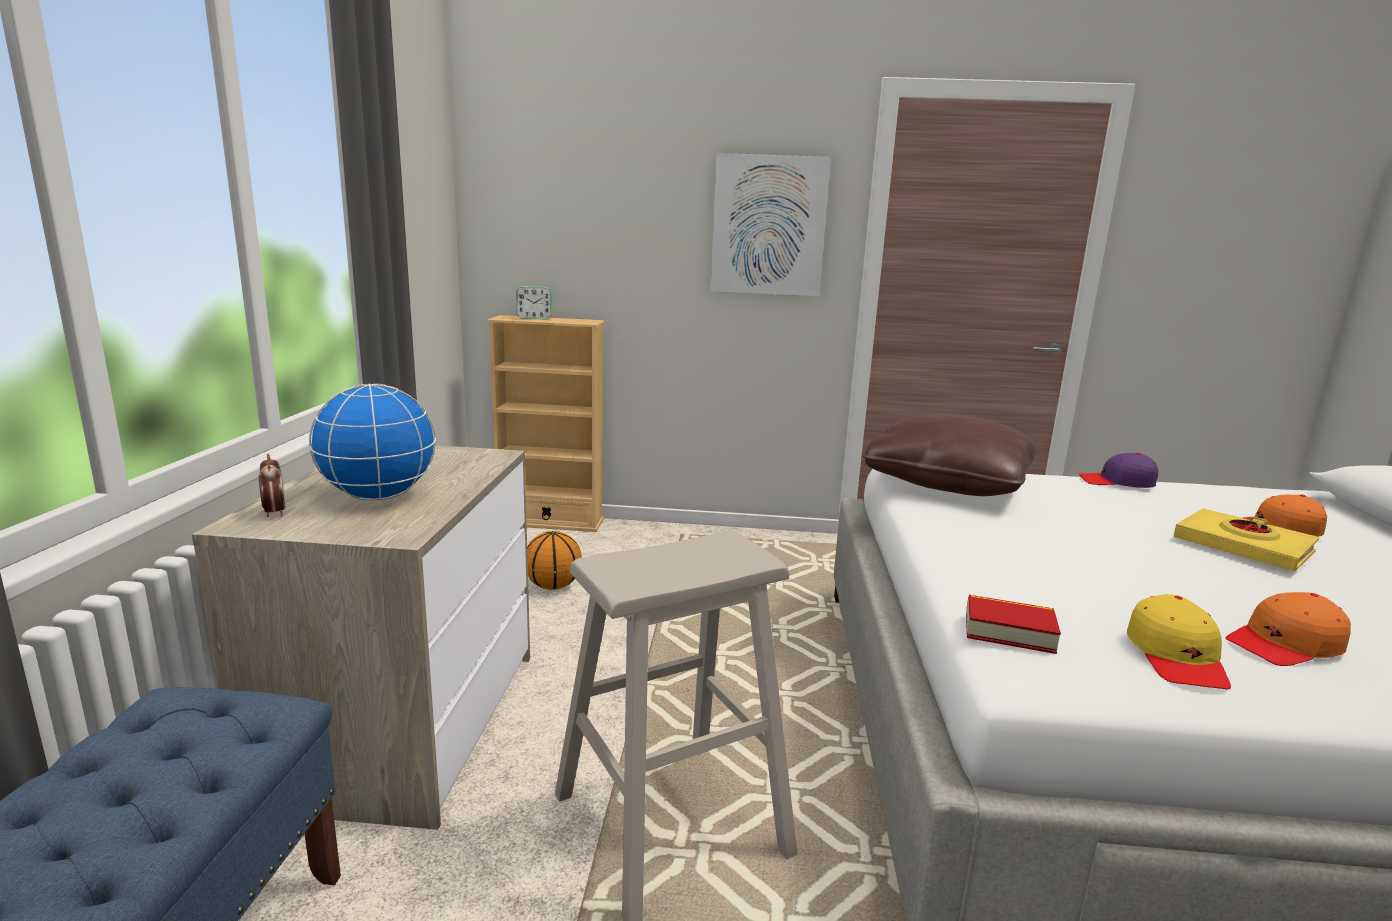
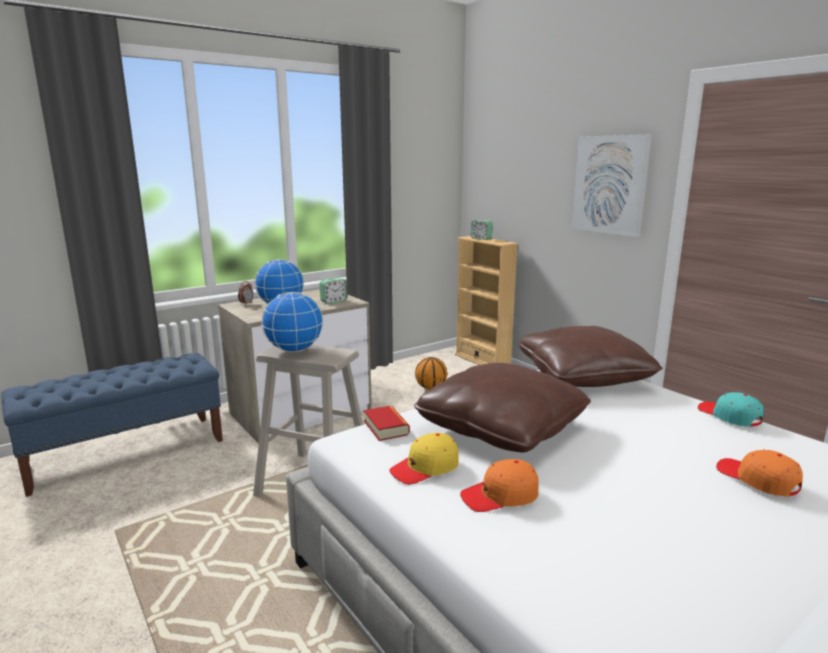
camera: 50 degrees right, 0 degrees up
(457, 463) = (333, 301): none -> alarm clock
(653, 567) = (295, 350): none -> globe
(1070, 571) = (501, 428): none -> brown pillow
(1117, 482) = (729, 416): purple cap -> turquoise cap
(1243, 546) = (673, 470): yellow book -> none
(1285, 645) = (500, 496): orange cap -> orange cap turned 45 degrees counterclockwise

